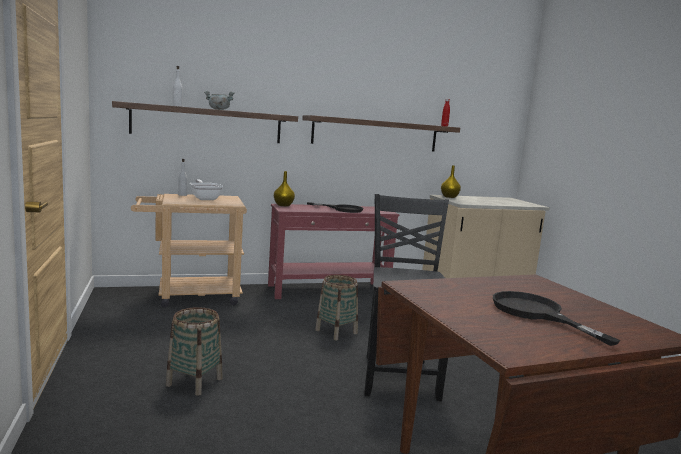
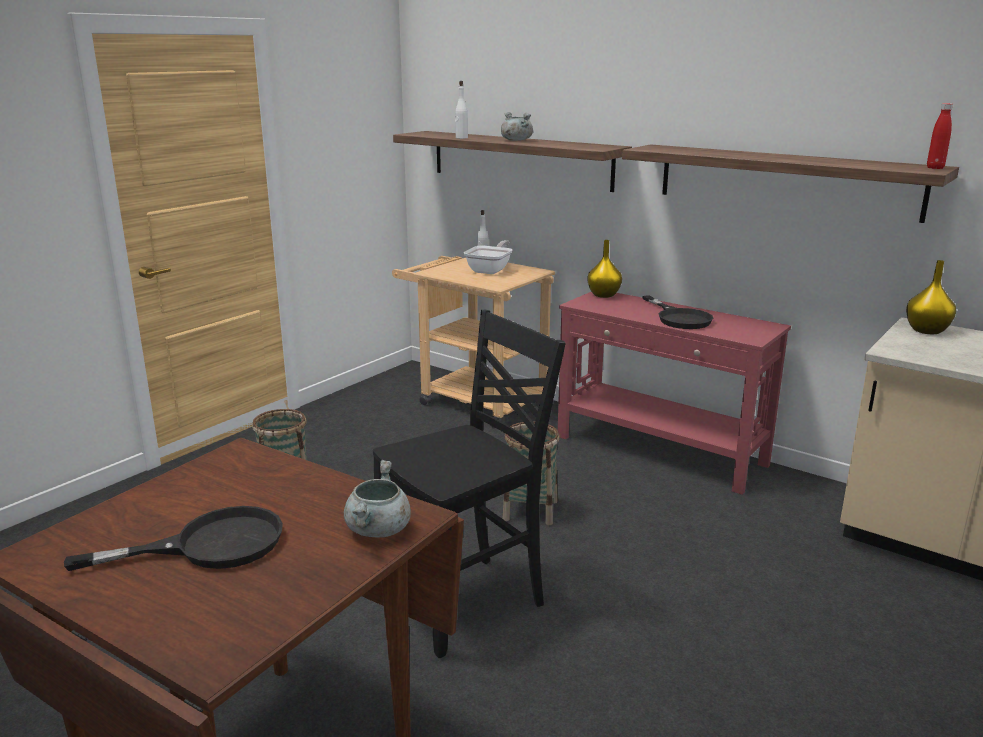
camera: 55 degrees right, 10 degrees up
(535, 313) = (209, 545): black frying pan -> black frying pan turned 45 degrees clockwise
(545, 286) = (379, 530): none -> grey cooking pot

